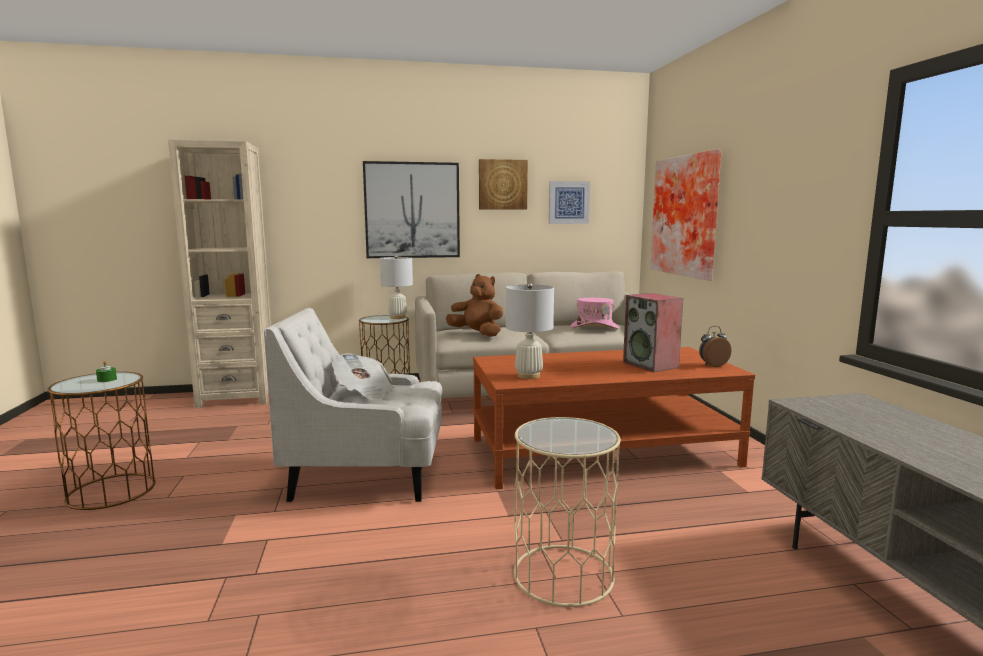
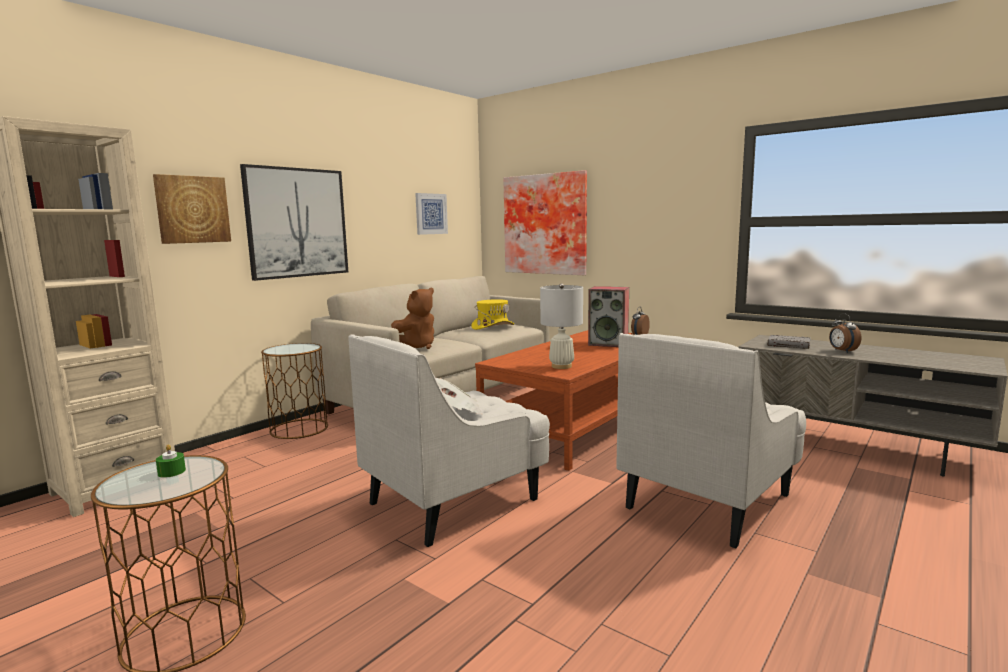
camera: 40 degrees left, 0 degrees up
(397, 317) = (304, 345): white table lamp -> none
(477, 334) = (416, 347): brown plush toy -> brown plush toy turned 135 degrees clockwise
(502, 184) = (378, 195): picture -> picture (192, 209)
(562, 574) = (709, 500): beige side table -> white armchair
(594, 327) = (492, 327): pink hat -> yellow hat
(853, 415) = (789, 345): none -> grey book
(916, 443) = (842, 351): none -> alarm clock

